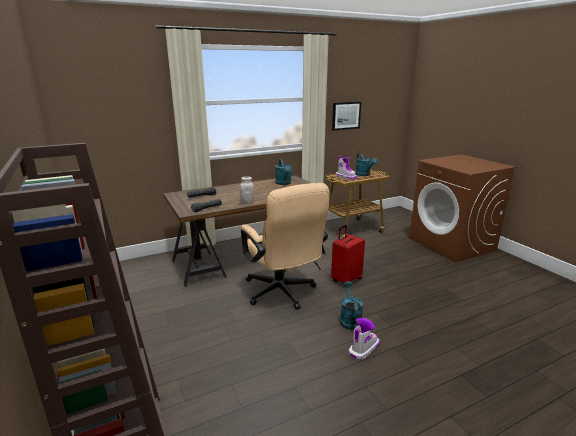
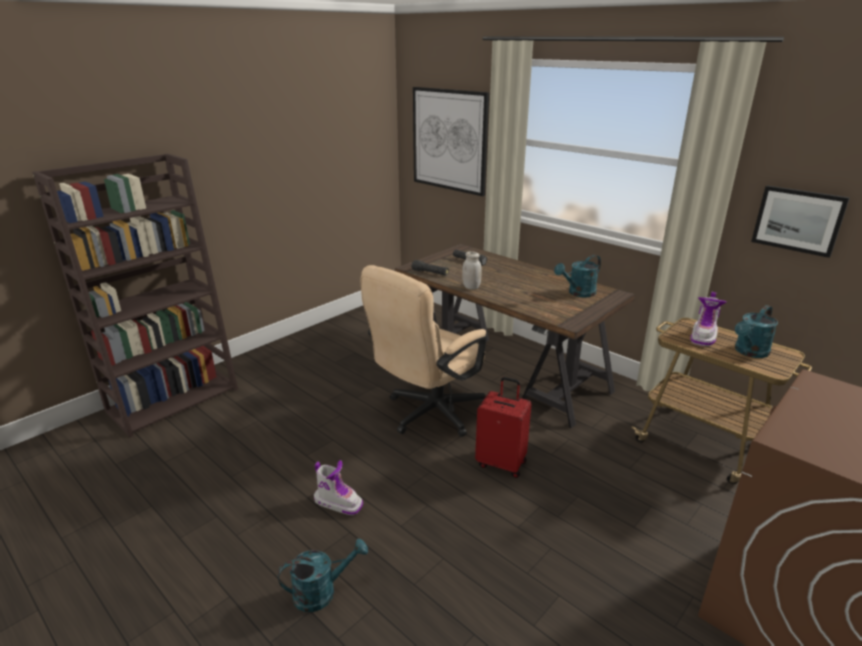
camera: 70 degrees right, 5 degrees up
(120, 114) = (449, 140): none -> picture
(349, 319) = (398, 481): turquoise watering can -> turquoise watering can (322, 591)

